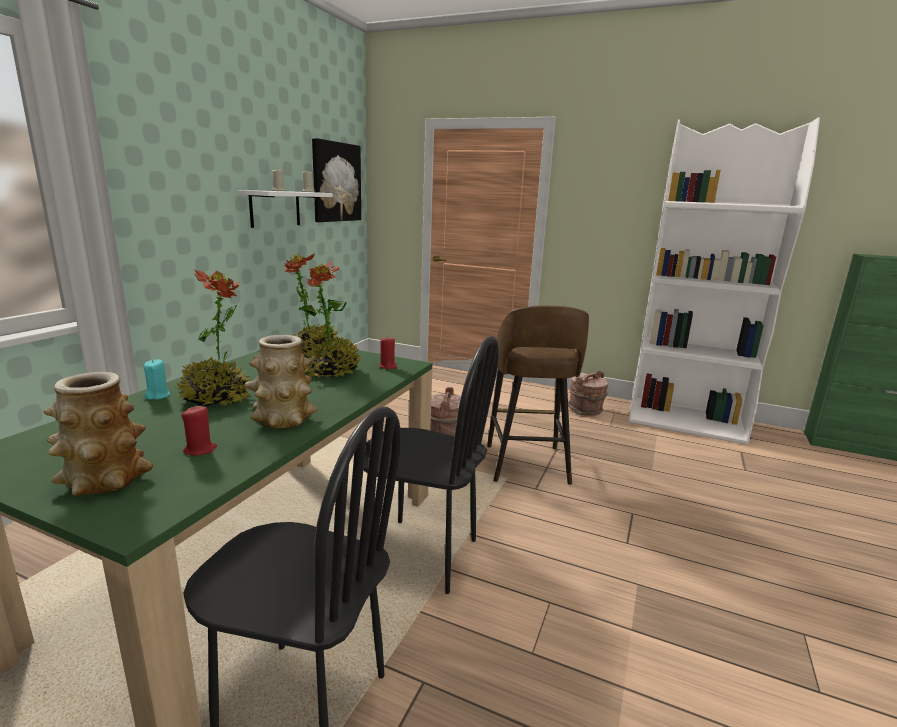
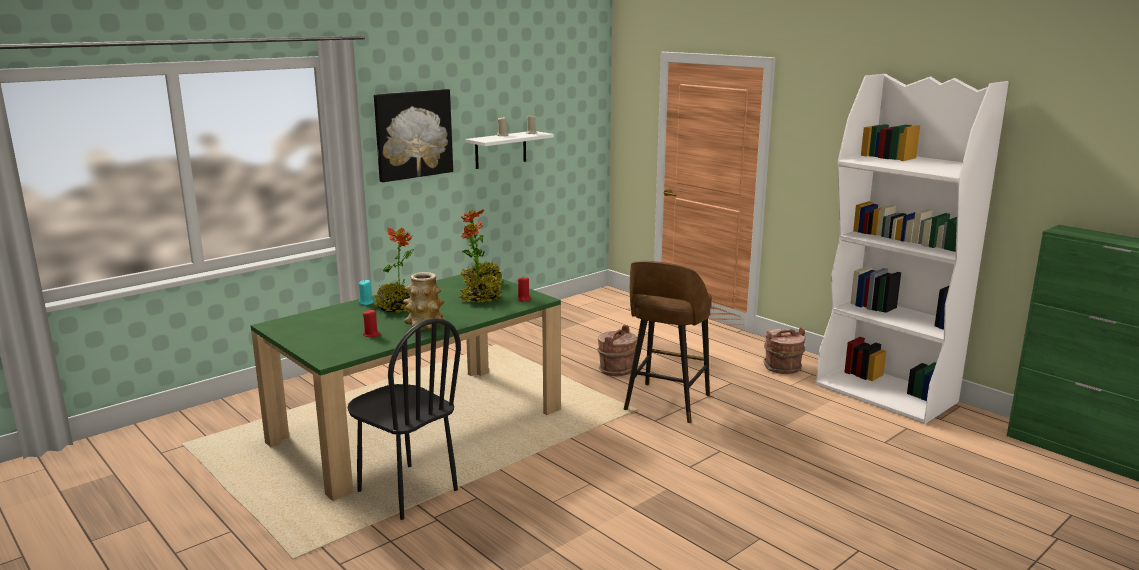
camera: 25 degrees right, 0 degrees up
(105, 480) = (323, 342): vase -> none
(336, 182) = (570, 116): picture -> picture (413, 134)
(422, 554) = (526, 442): black chair -> none

